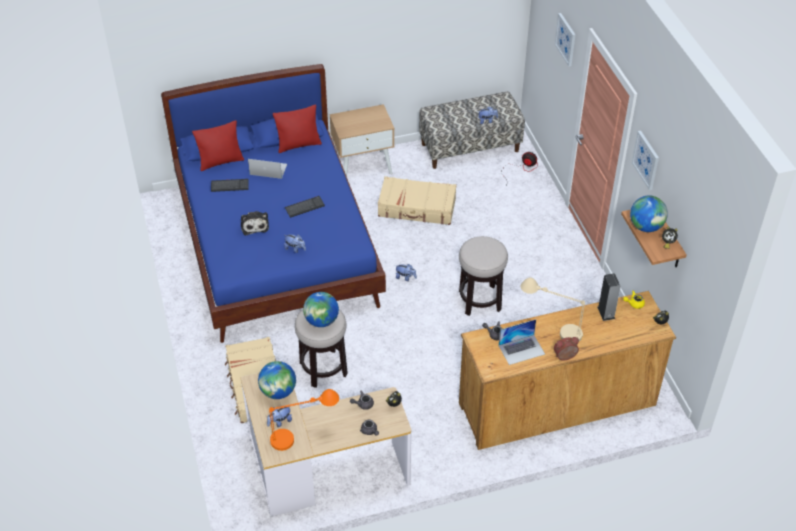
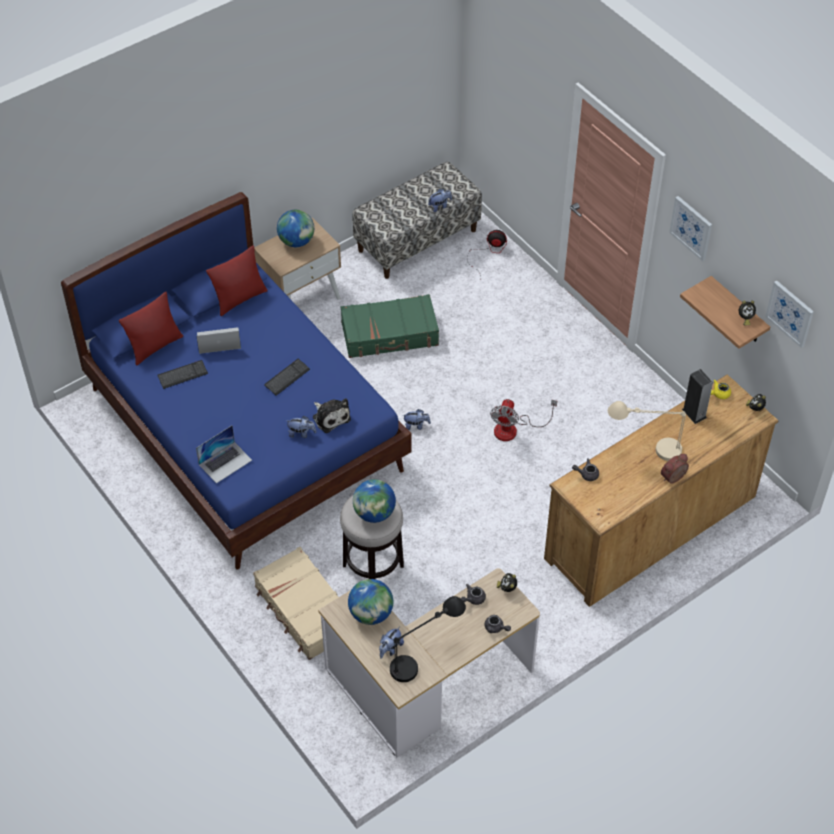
camera: 20 degrees left, 5 degrees up
(254, 225) = (238, 417): plush toy -> plush toy (330, 417)
(303, 436) = (424, 657): orange table lamp -> black table lamp
(417, 208) = (390, 334): beige suitcase -> green suitcase
(480, 300) = (513, 429): stool -> fan
(521, 349) = (624, 483): laptop -> laptop (225, 462)
(566, 39) = (534, 96): picture -> picture (790, 313)
(646, 227) = (714, 305): globe -> globe (296, 241)

